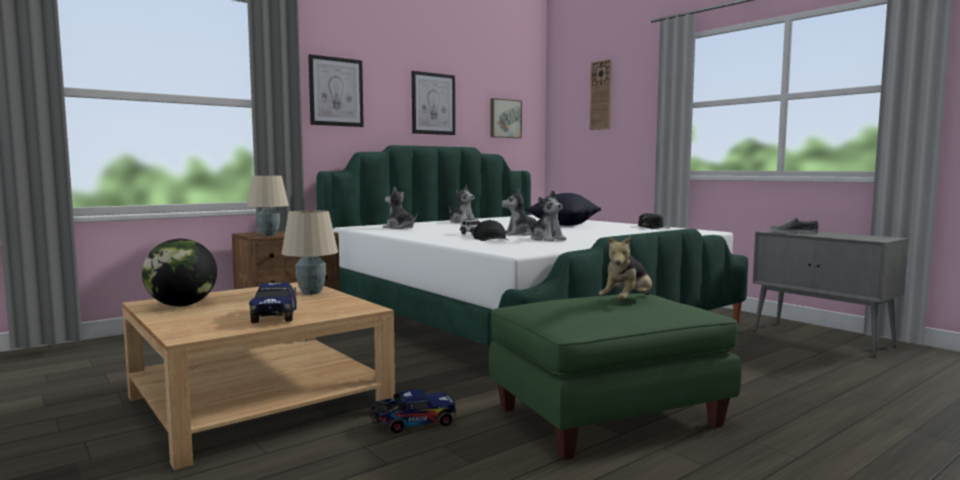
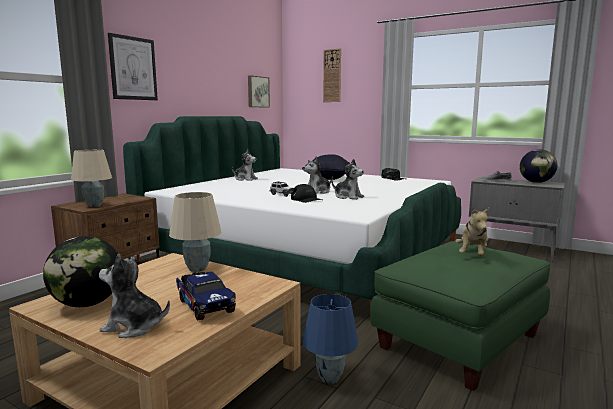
camera: 20 degrees left, 5 degrees up
(399, 228) = (206, 189): plush toy -> plush toy (134, 327)
(412, 424) = (329, 378): toy truck -> blue table lamp
(433, 104) = (208, 79): picture -> none
(857, 236) = (536, 182): none -> globe

